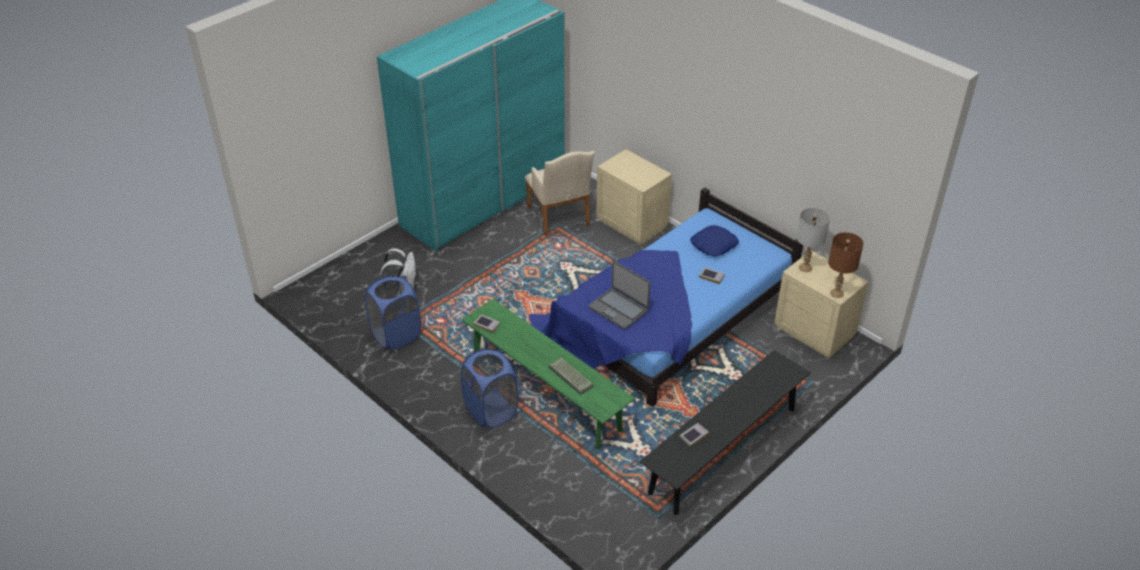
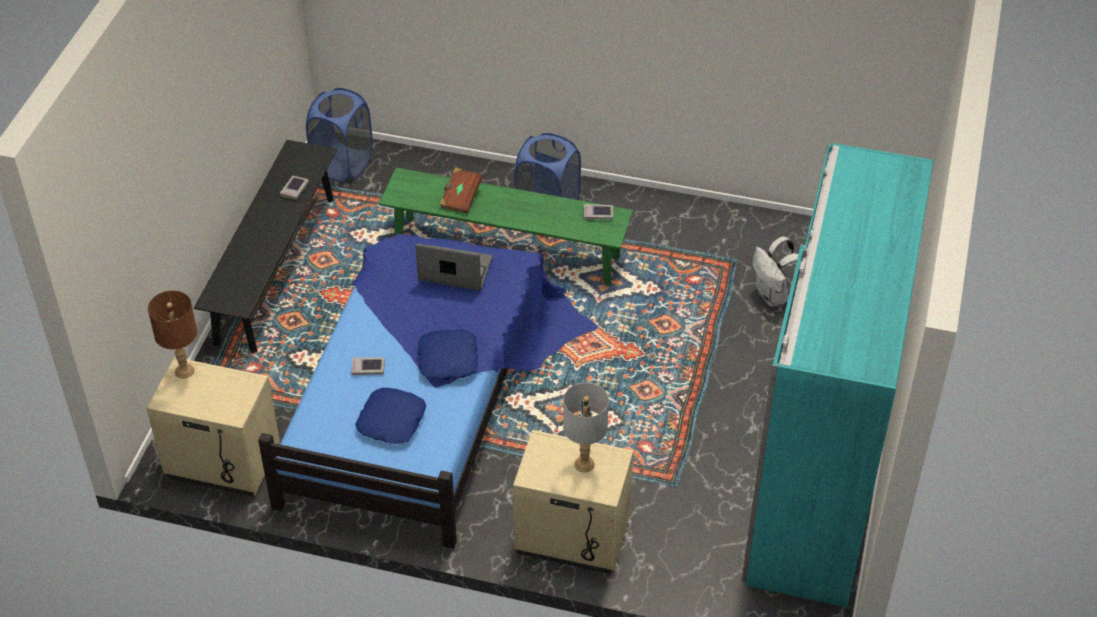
camera: 150 degrees right, 5 degrees up
(396, 335) = (726, 243): blue laundry basket -> blue laundry basket (343, 164)
(559, 218) = (682, 497): beige armchair -> none
(572, 376) = (460, 197): keyboard -> brown book
(660, 262) = (447, 359): none -> blue pillow
(805, 267) = (240, 394): grey table lamp -> grey table lamp (584, 464)

